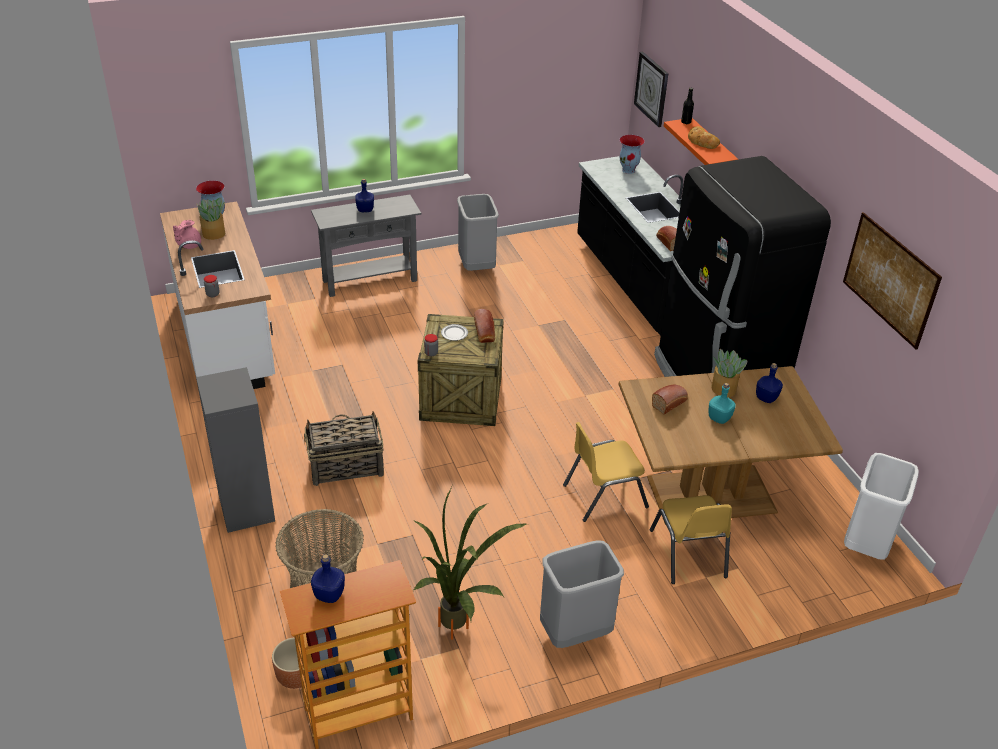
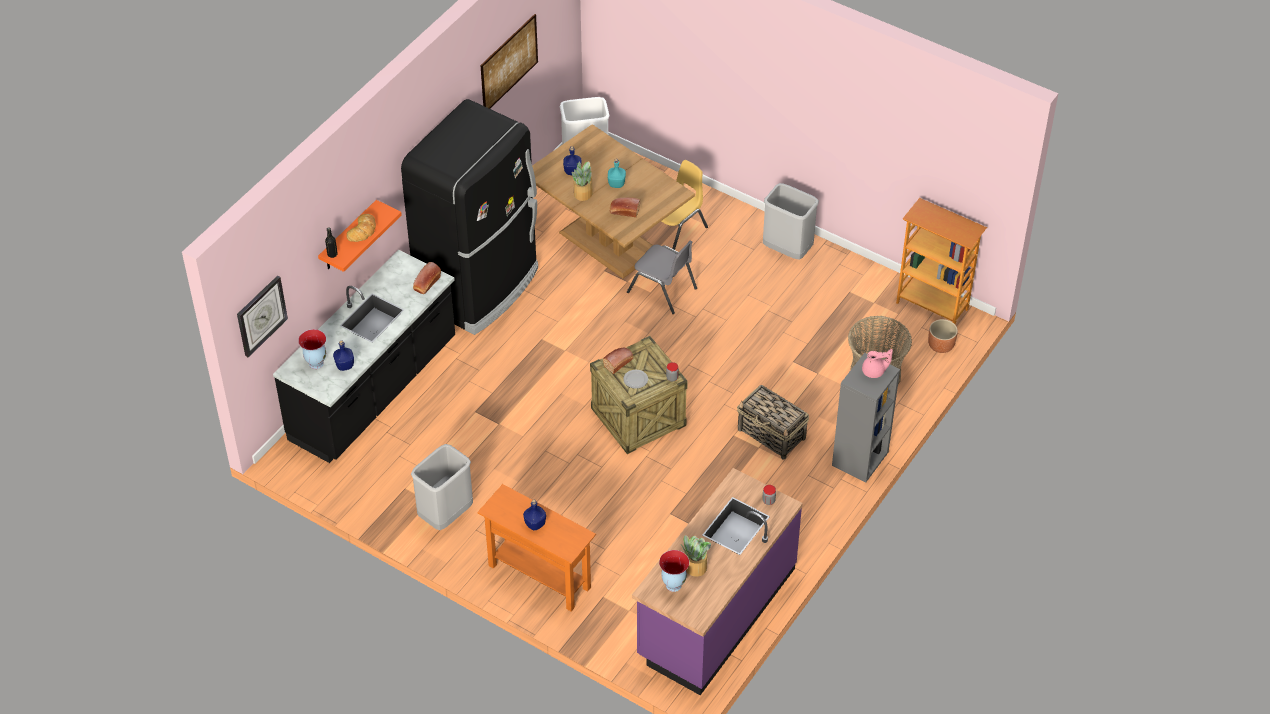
camera: 125 degrees left, 10 degrees up
(189, 245) = (726, 570): pink teapot -> pink teapot (874, 371)
(226, 339) = (715, 613): white counter -> purple counter
(330, 595) = (951, 229): blue bottle -> blue bottle (344, 365)
(370, 280) = (539, 576): grey console table -> orange console table
(456, 634) = (841, 297): potted plant -> none
(604, 495) = (662, 290): yellow chair -> grey chair

